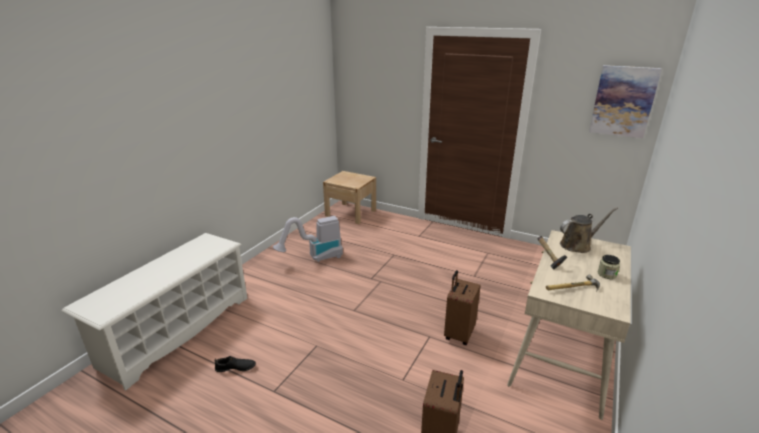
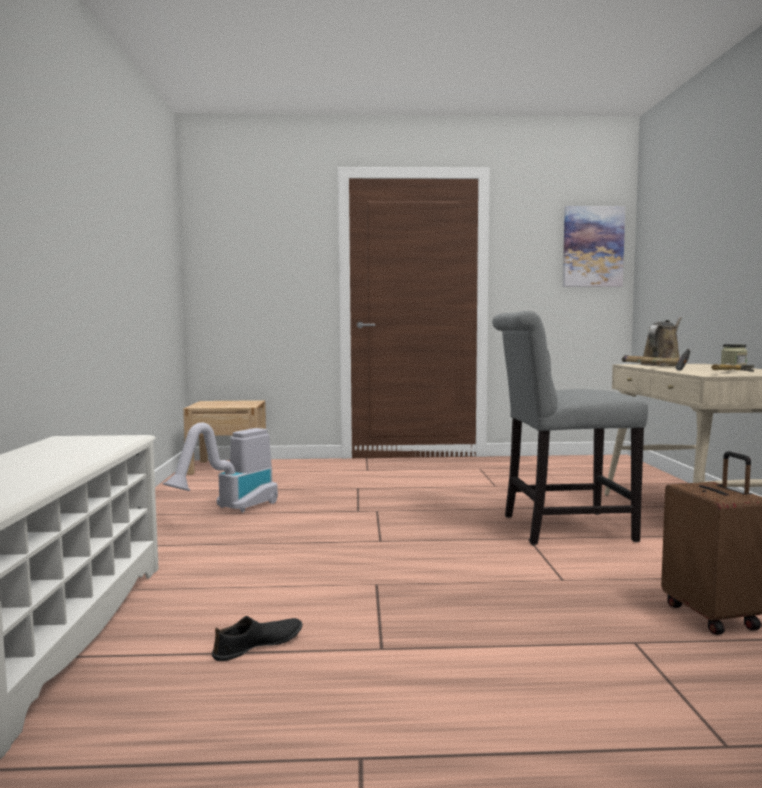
camera: 30 degrees left, 20 degrees down
(458, 334) = (560, 528): brown suitcase -> grey chair

